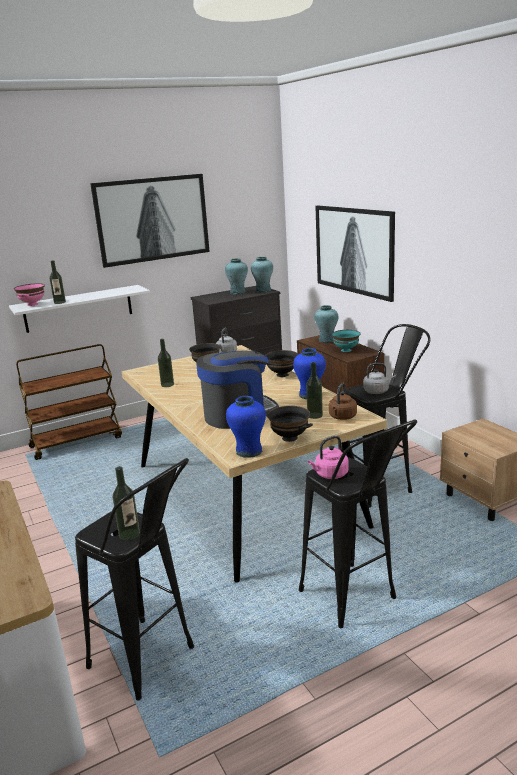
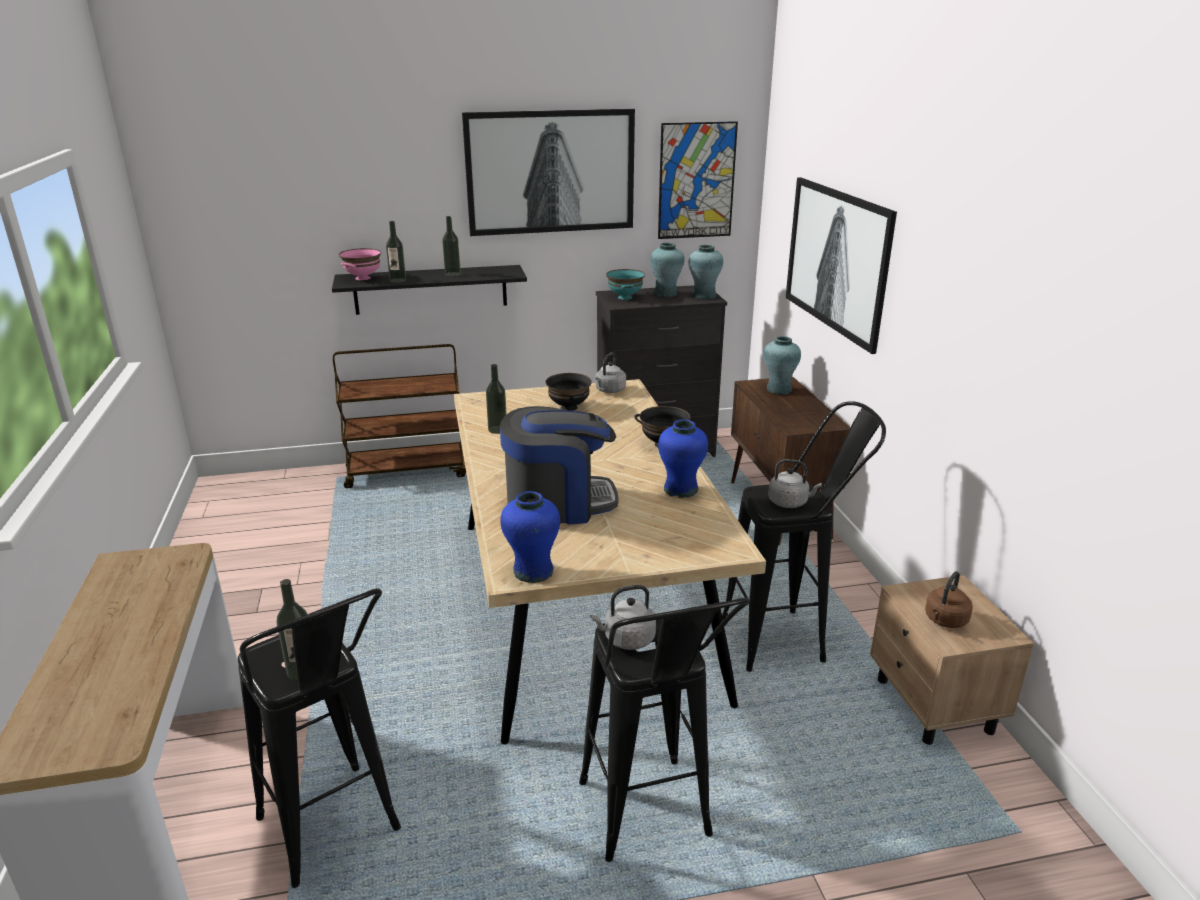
camera: 15 degrees right, 5 degrees up
(78, 308) = (431, 289): white shelf -> black shelf
(245, 217) = (696, 181): none -> picture
(289, 438) = (603, 561): black bowl -> none
(315, 415) = (664, 528): bottle -> bottle (453, 274)
(330, 475) = (626, 640): pink kettle -> grey kettle
(342, 417) = (701, 541): brown kettle -> brown kettle (945, 621)
(346, 350) = (797, 413): turquoise bowl -> turquoise bowl (625, 297)

